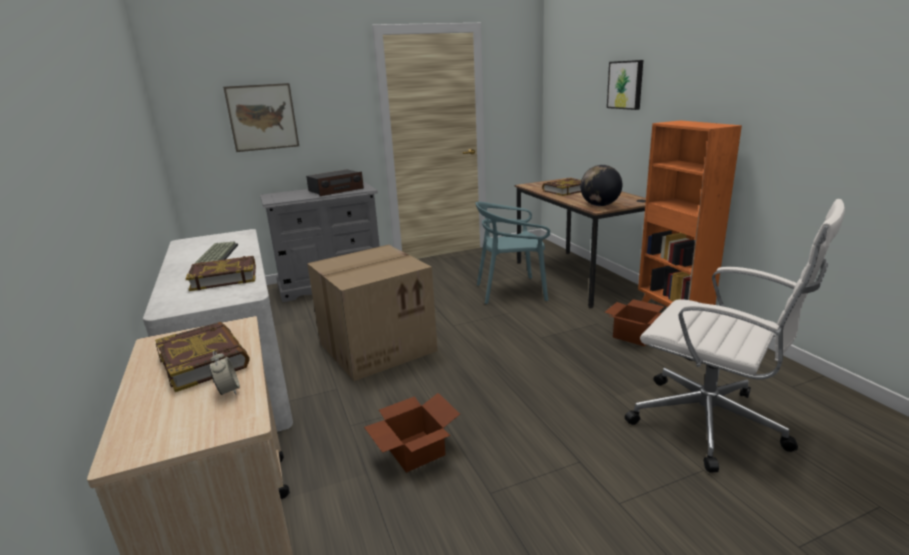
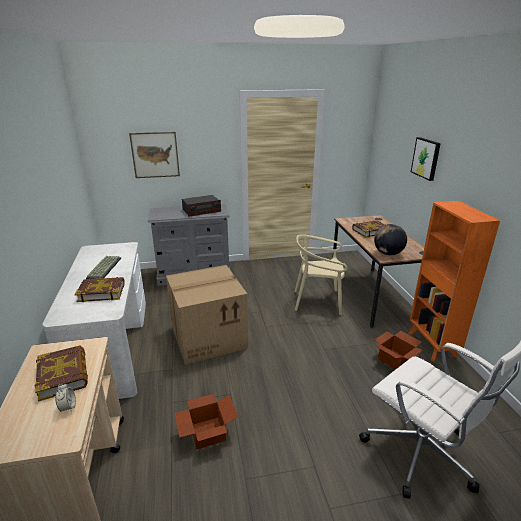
camera: 10 degrees right, 5 degrees up
(511, 291) = (317, 301): turquoise chair -> beige chair

